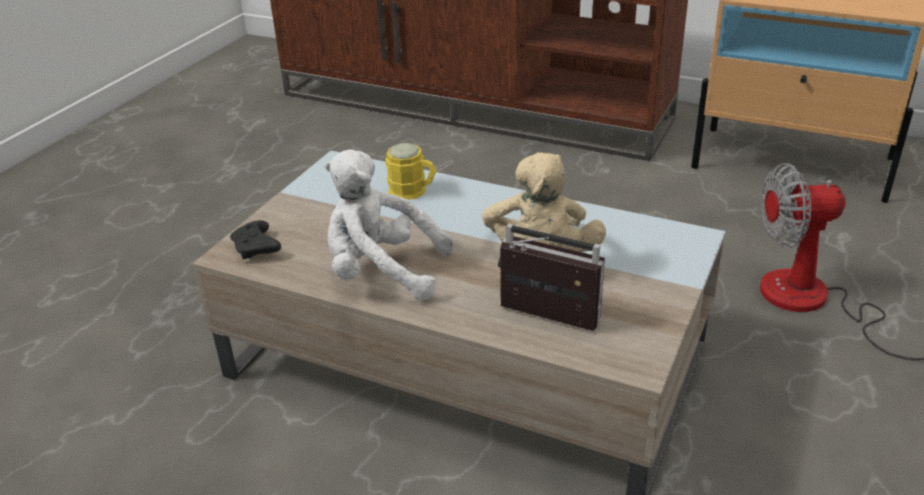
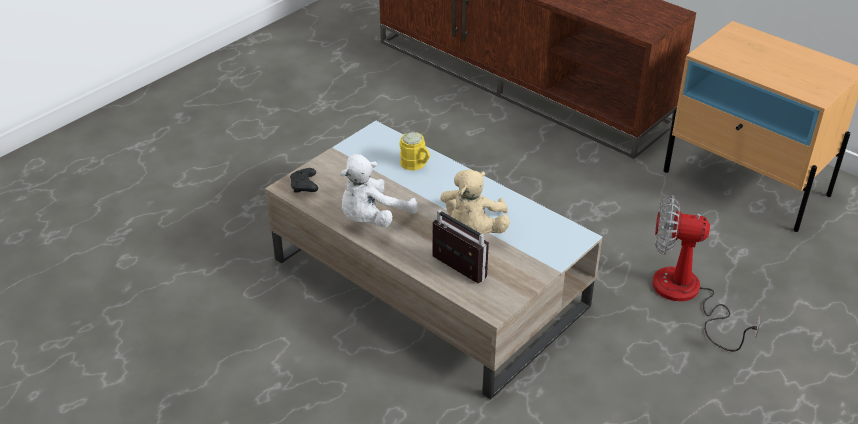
camera: 15 degrees right, 5 degrees up
(381, 273) = (372, 219): white plush toy -> white plush toy turned 75 degrees counterclockwise

